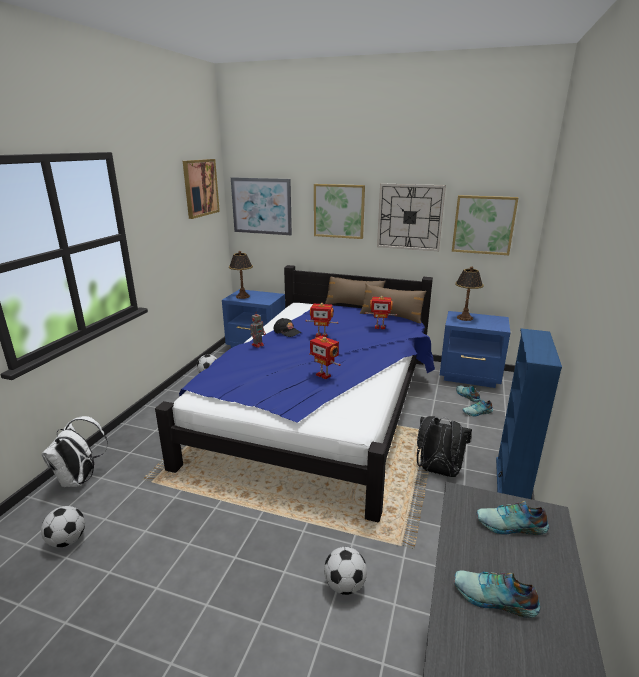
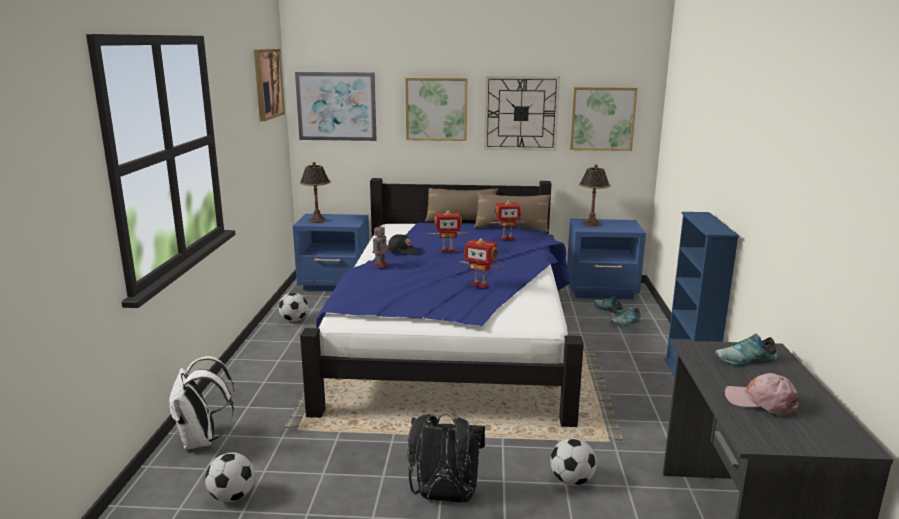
camera: 15 degrees left, 5 degrees down
(438, 471) = (612, 377): black backpack -> black backpack (444, 497)
(494, 599) = (761, 401): shoe -> pink cap

